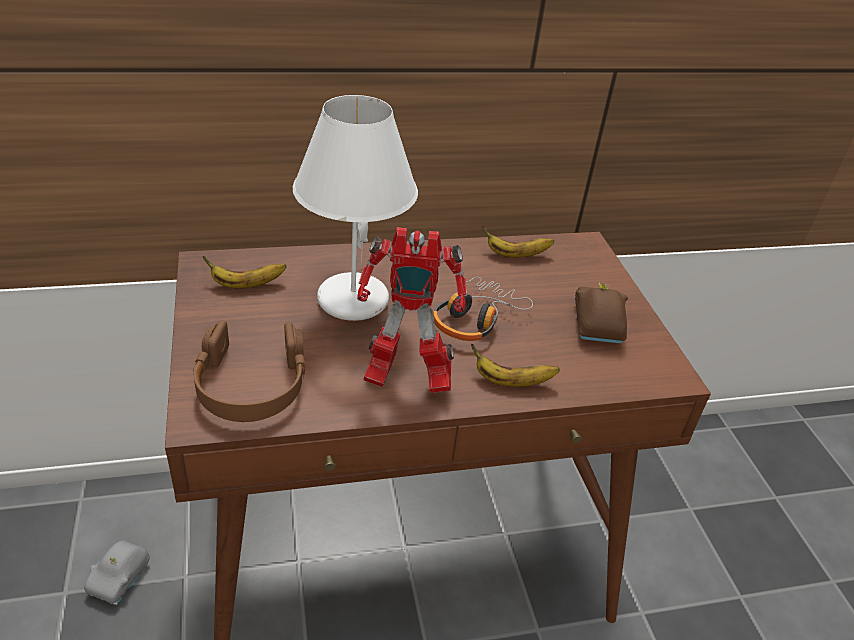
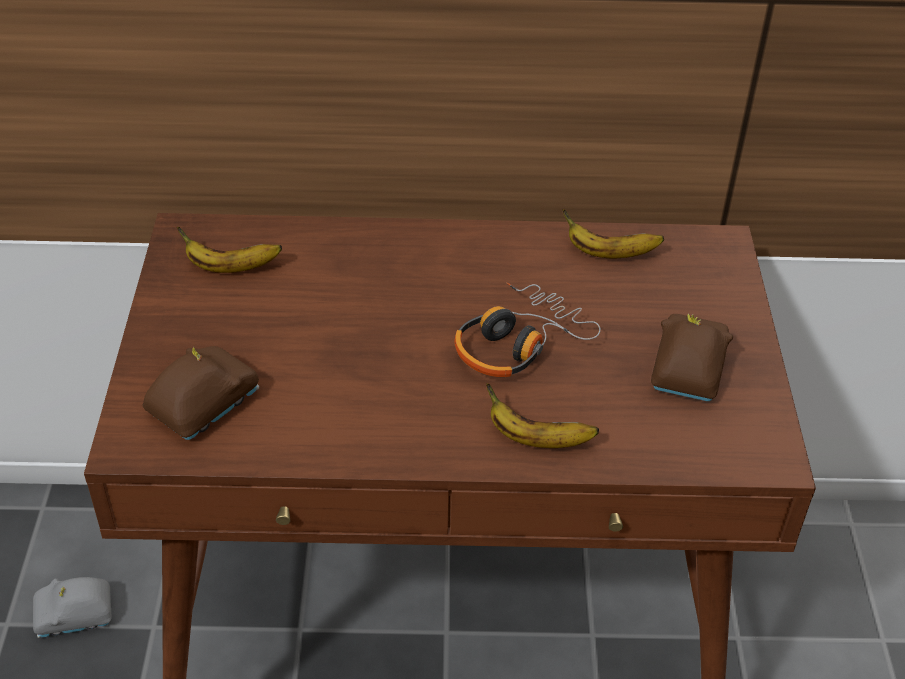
camera: 15 degrees right, 5 degrees up
(120, 578) = (75, 617): grey toy car -> grey toy car turned 45 degrees clockwise
(251, 384) = (202, 404): brown headphones -> brown toy car
(351, 299) = (360, 301): white table lamp -> none
(404, 378) = (396, 419): toy robot -> none

